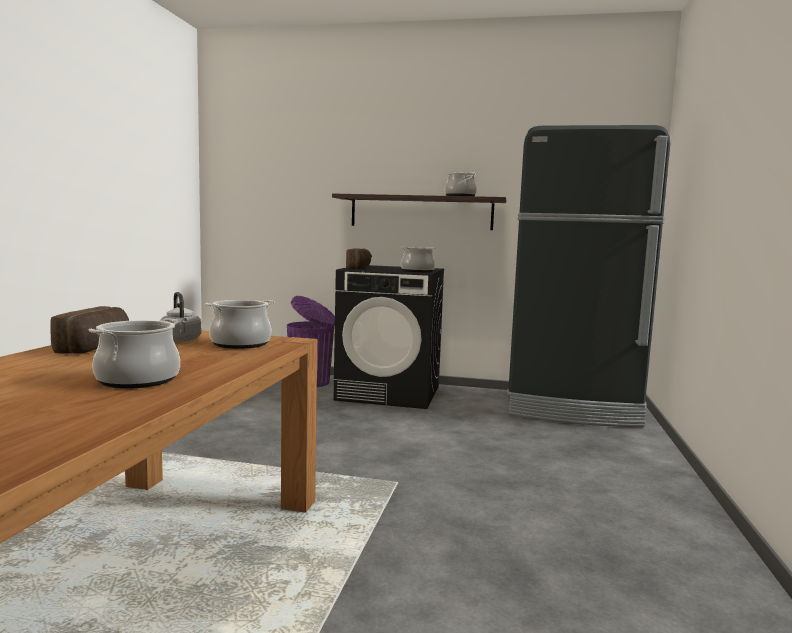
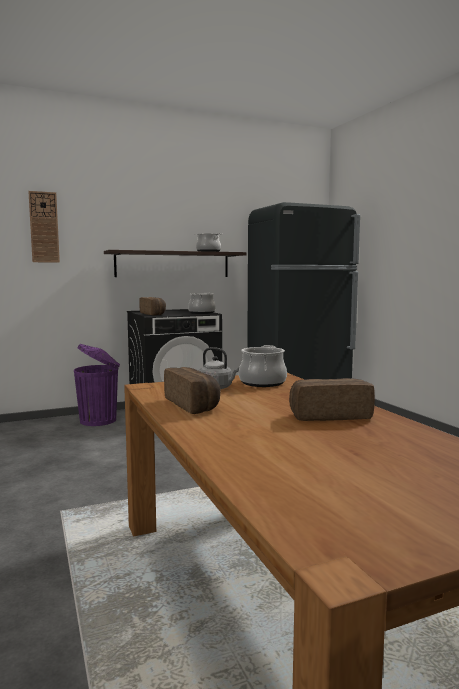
camera: 35 degrees left, 0 degrees up
(138, 380) = (329, 415): cooking pot -> bread
(284, 170) = (44, 227): none -> wall clock

